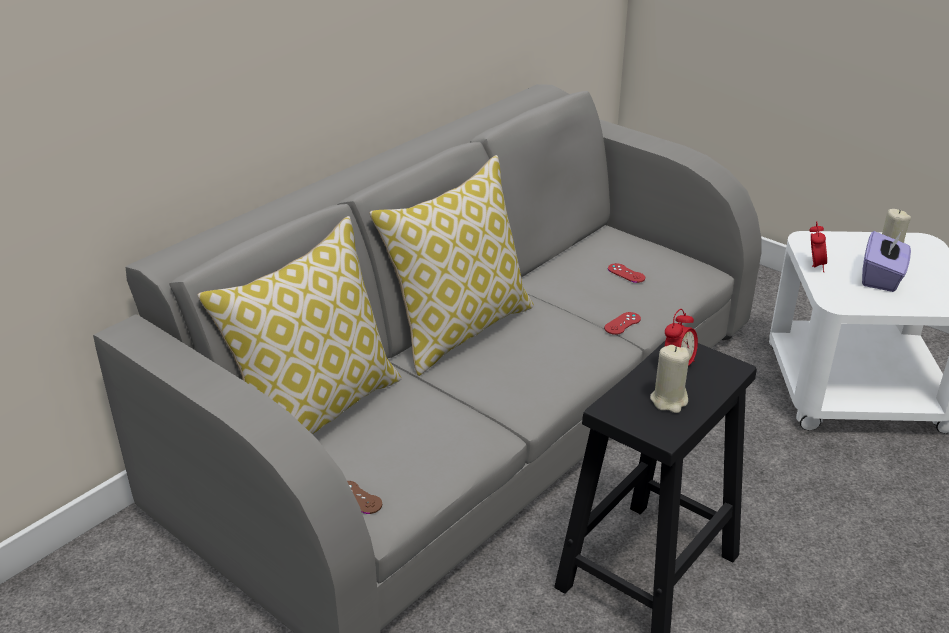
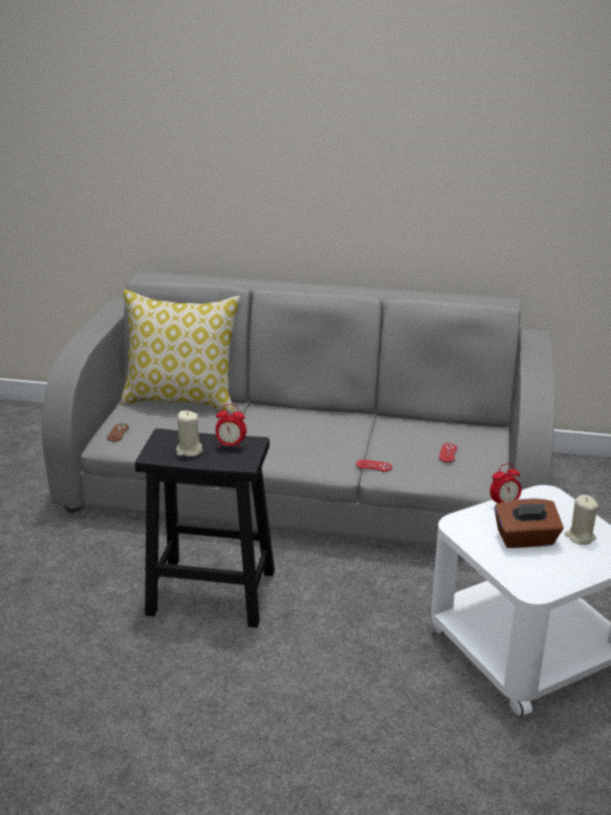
camera: 60 degrees right, 5 degrees down
(459, 329) = (304, 414): pillow -> none
(881, 278) = (526, 539): purple tissue box -> brown tissue box

